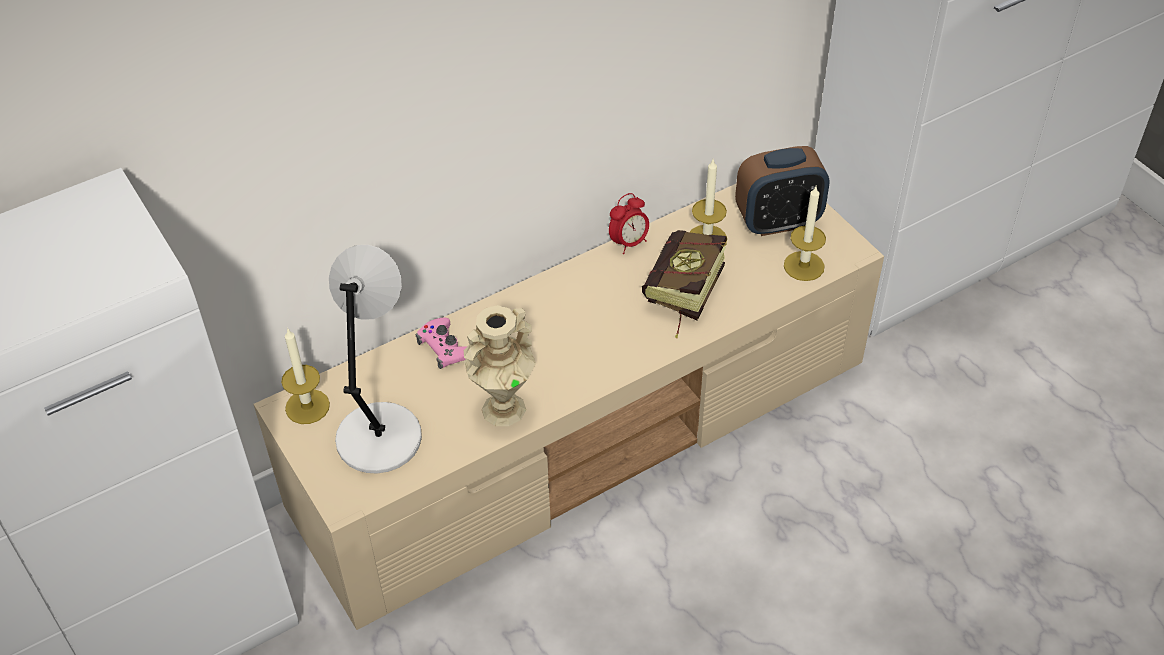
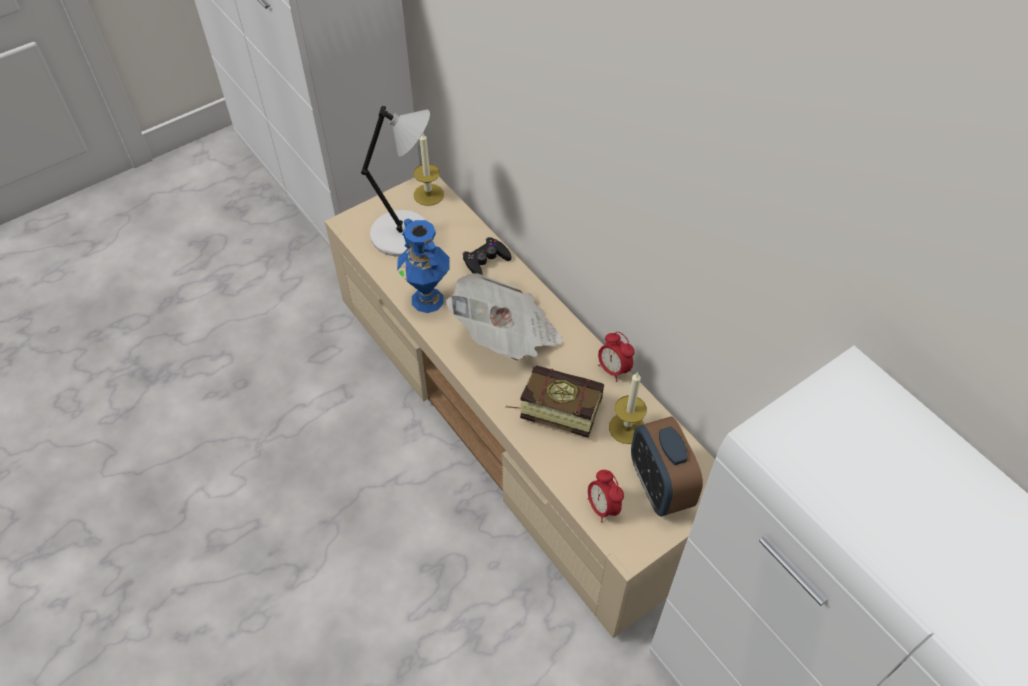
camera: 85 degrees right, 5 degrees up
(445, 348) = (486, 261): pink game controller -> black game controller
(503, 408) = (428, 299): beige vase -> blue vase
(571, 332) = (506, 335): none -> newspaper
(804, 266) = (602, 507): candle -> alarm clock

